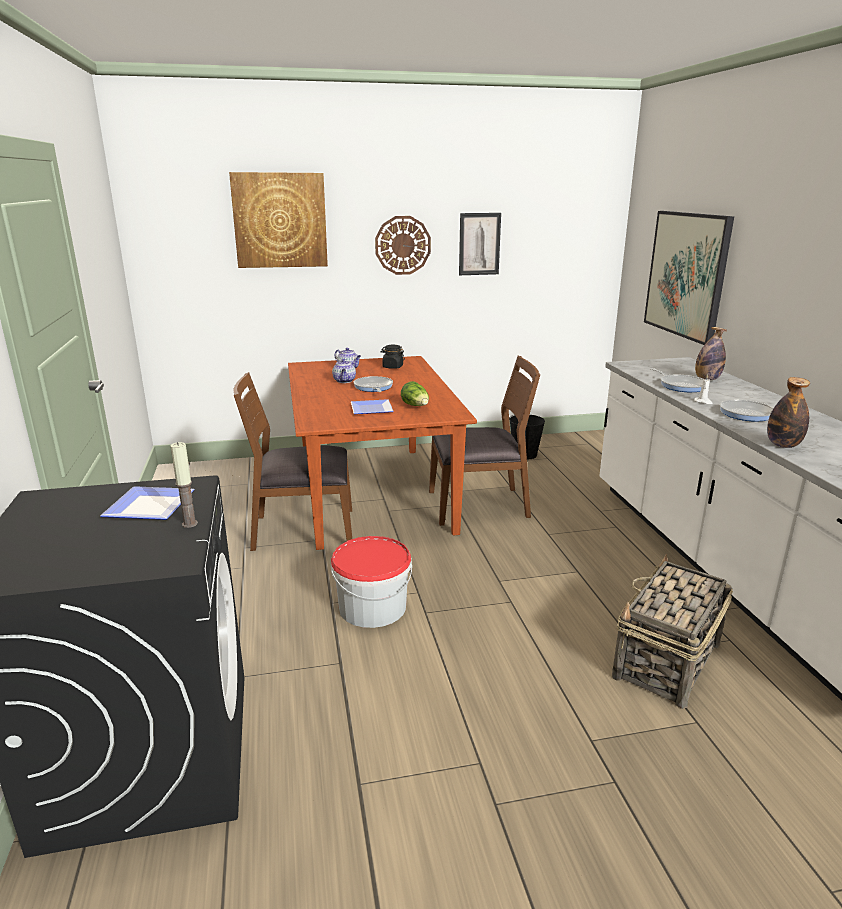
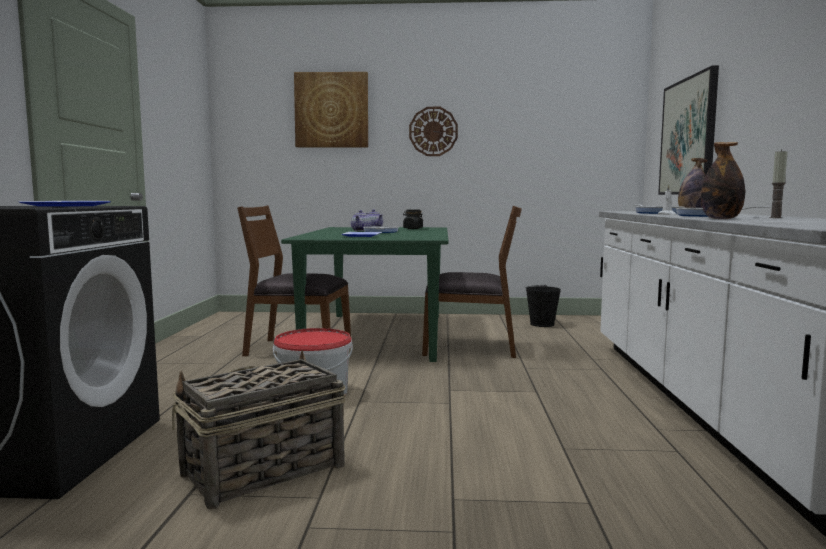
camera: 15 degrees right, 15 degrees down
(189, 524) = (77, 206): candle -> candle (776, 218)
(374, 493) = (379, 335): brown dining table -> green dining table
(416, 406) = (403, 236): lettuce -> none
(479, 244) = (502, 131): picture -> none
(666, 662) = (586, 457): basket -> basket (261, 471)

